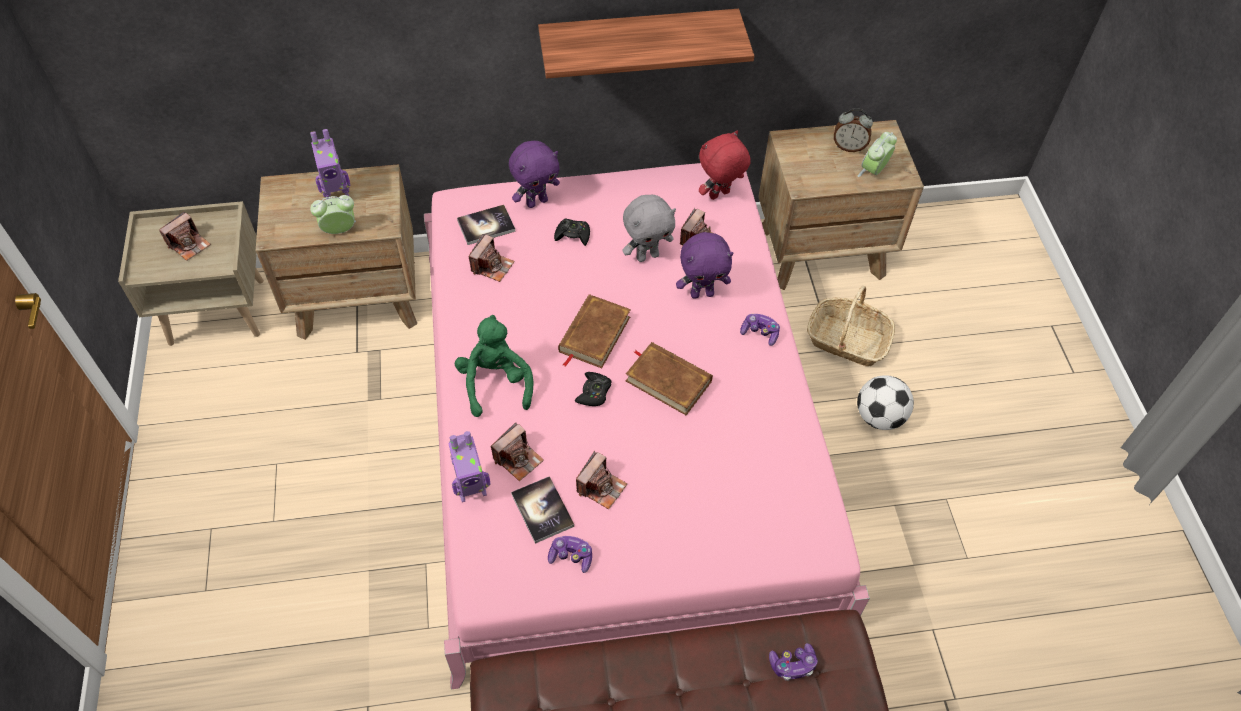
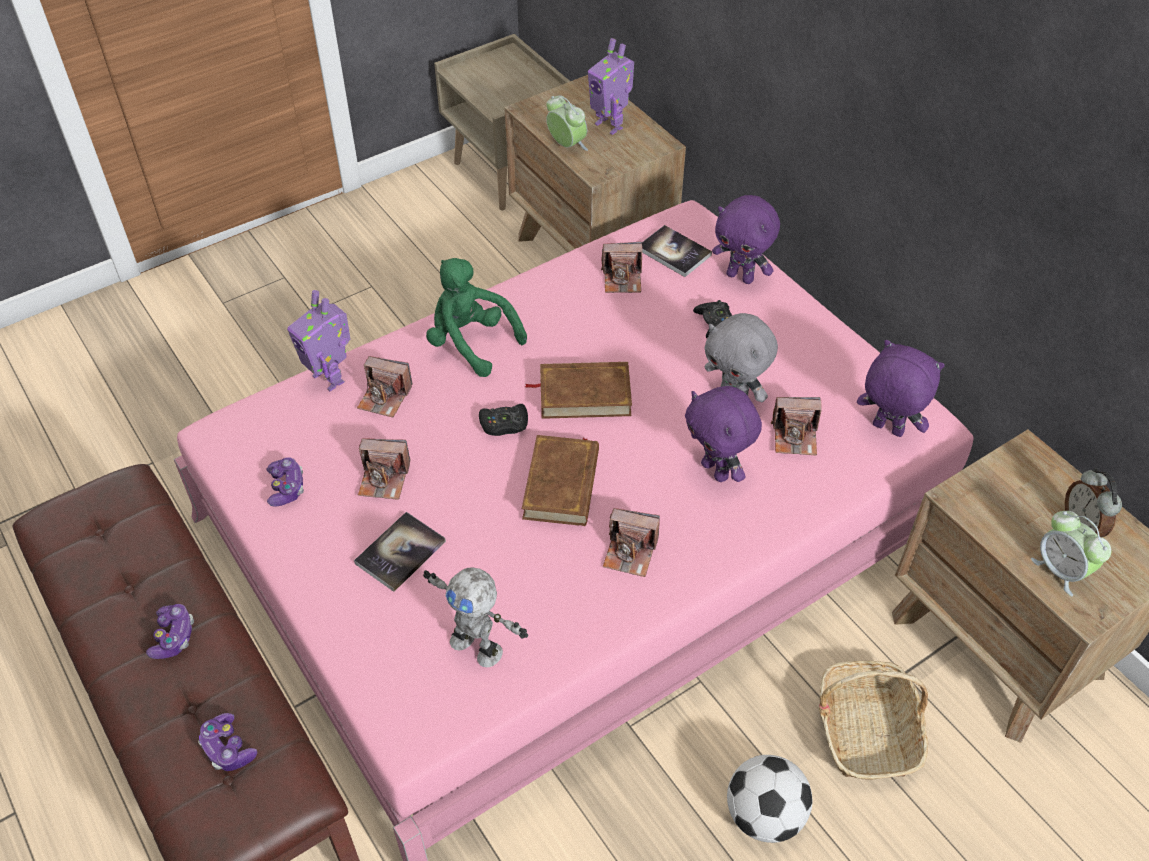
camera: 65 degrees right, 5 degrees down
(189, 244) = (506, 83): camera -> camera (630, 552)
(496, 383) = (471, 343): green plush toy -> green plush toy turned 105 degrees counterclockwise
(542, 510) = (332, 442): book -> book (400, 552)
(638, 42) = (928, 176): shelf -> none
(719, 195) = (886, 430): red plush toy -> purple plush toy
(760, 333) = (697, 552): game controller -> game controller (173, 637)
(775, 482) = (477, 645): none -> toy robot
(873, 171) = (1061, 570): alarm clock -> alarm clock turned 135 degrees counterclockwise

